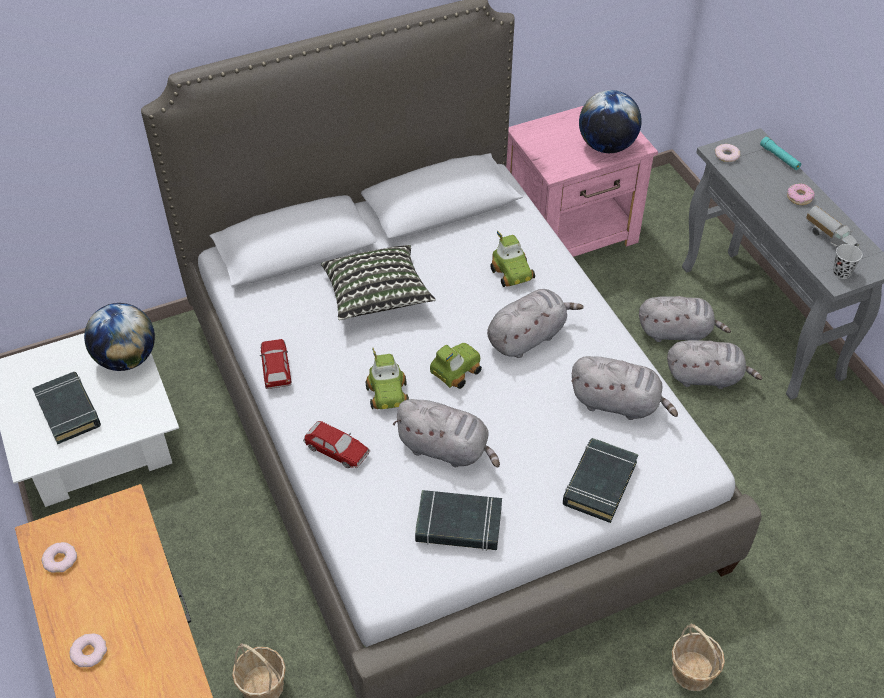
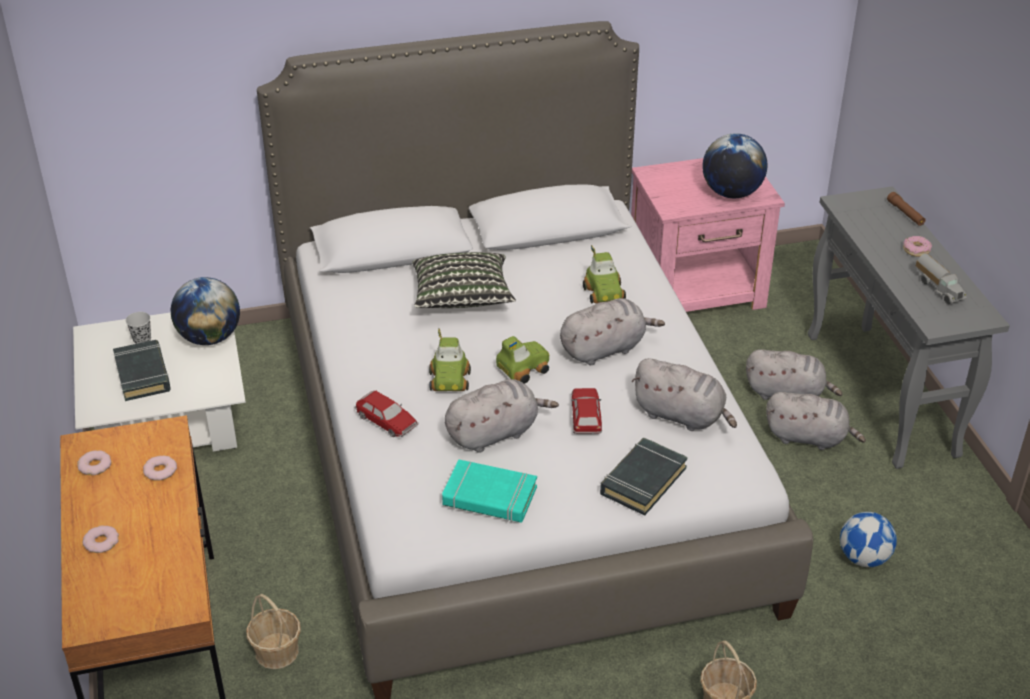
camera: 10 degrees right, 10 degrees down
(276, 369) = (346, 347): toy car -> toy car (586, 417)
(446, 449) = (495, 433): grey plush toy -> grey plush toy turned 60 degrees counterclockwise
(458, 525) = (489, 497): black book -> turquoise book
(726, 155) = (849, 206): donut -> donut (160, 471)
(779, 158) = (905, 213): turquoise flashlight -> brown flashlight
(782, 498) = (864, 558): none -> football
(841, 272) = (942, 319): black cup -> black cup (142, 340)

